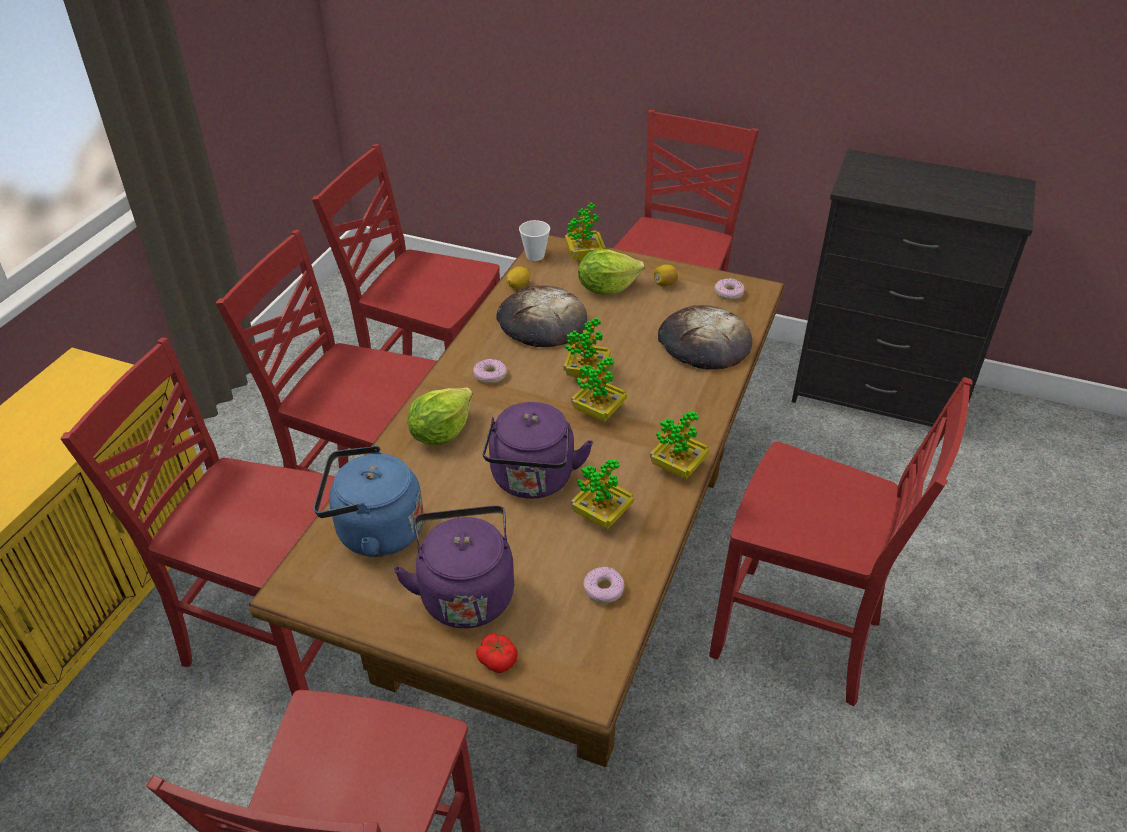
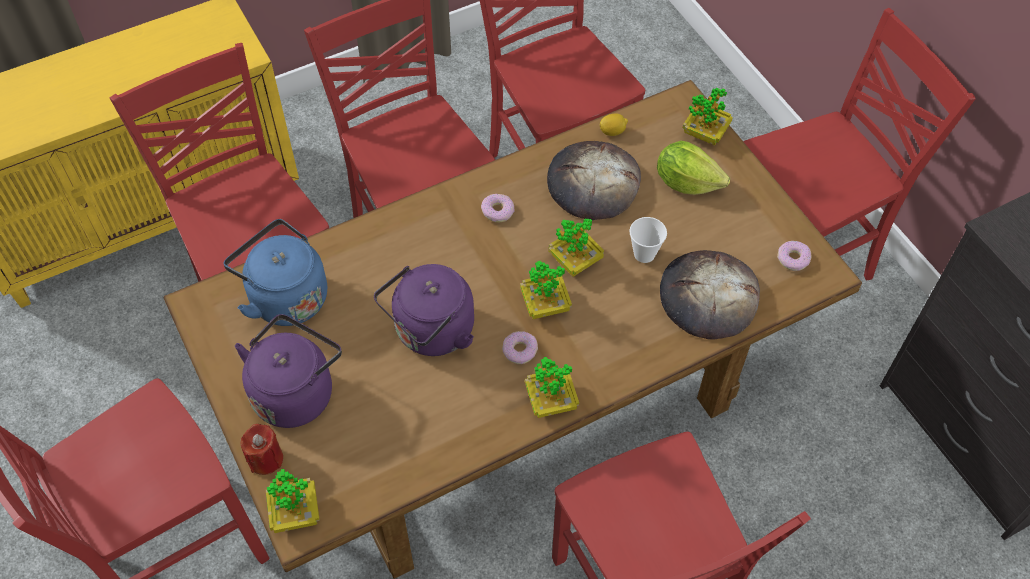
camera: 40 degrees right, 15 degrees up
(440, 432) = (409, 241): lettuce -> none
(497, 659) = (265, 459): tomato -> red candle
(535, 256) = (660, 107): cup -> cup (644, 254)
(601, 515) = (449, 400): potted plant -> potted plant (295, 513)
(603, 589) = (385, 462): donut -> donut (519, 350)
(664, 284) = (744, 210): lemon -> none

